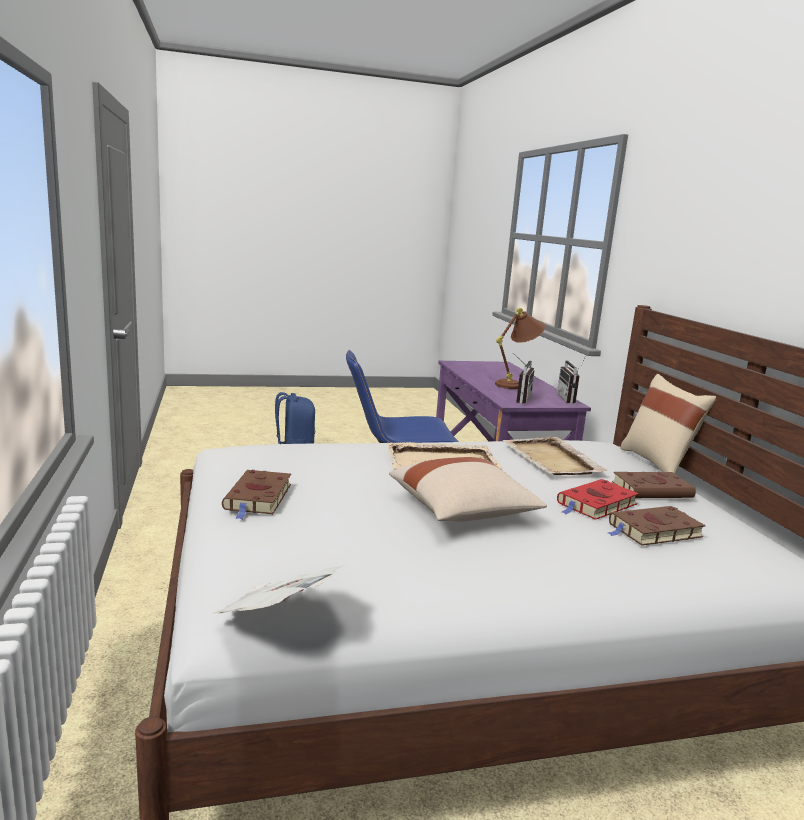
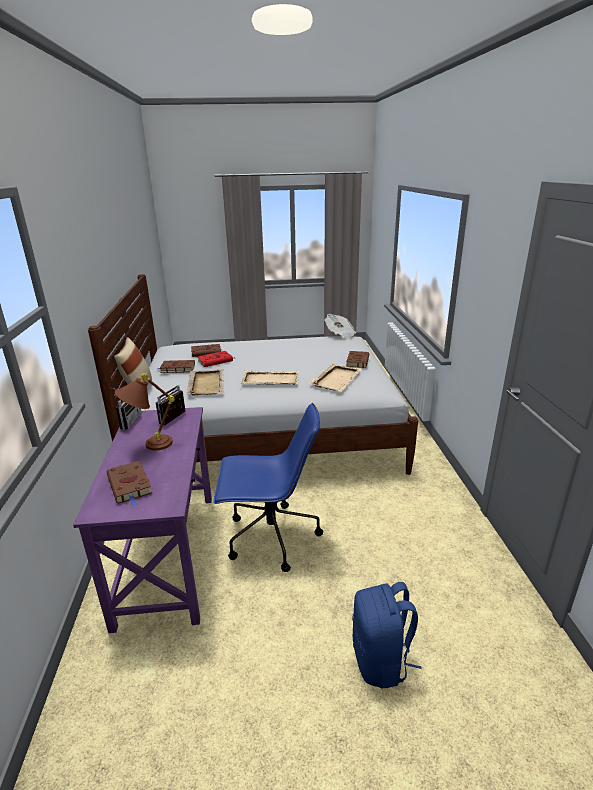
camera: 170 degrees left, 10 degrees up
(316, 460) = (336, 379): none -> beige tray
(463, 512) = (276, 357): beige pillow -> none
(495, 370) = (130, 486): none -> brown book

